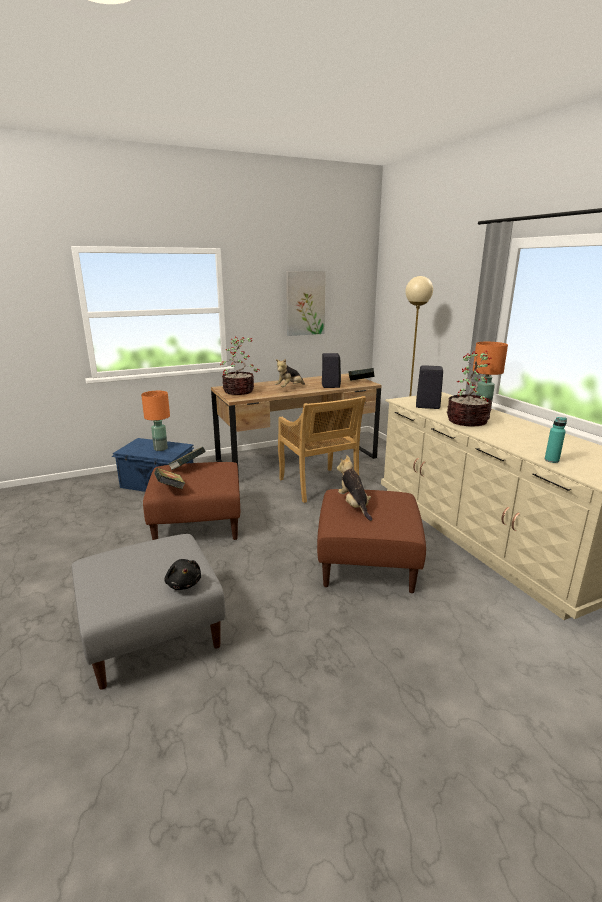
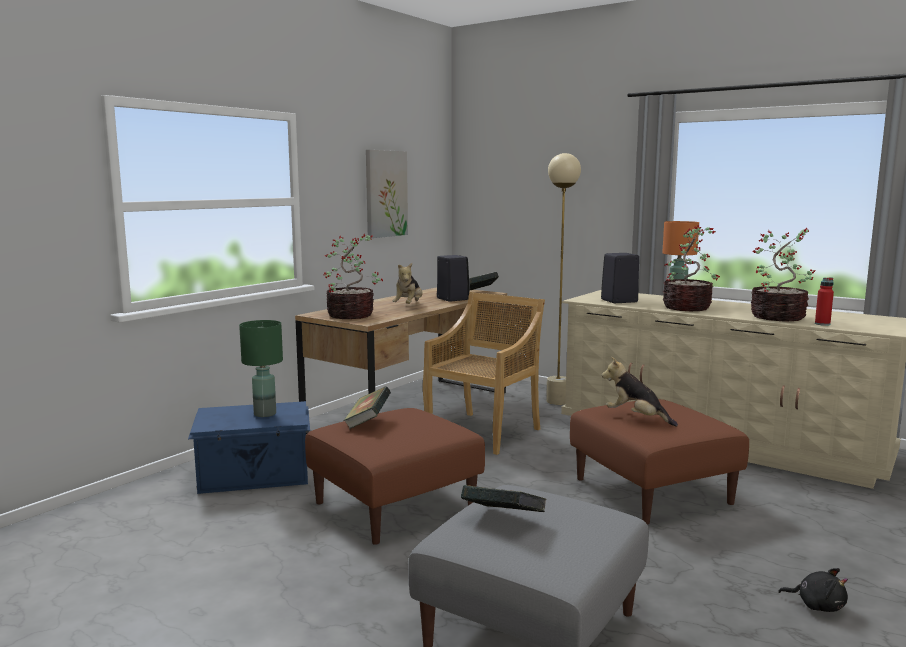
camera: 30 degrees left, 10 degrees down
(160, 449) = (265, 414): orange table lamp -> green table lamp
(170, 489) = (393, 447): book -> book (503, 520)
(183, 583) = (606, 524): black plush toy -> black plush toy (817, 605)
(319, 485) = (483, 432): beige chair -> beige chair turned 90 degrees counterclockwise
(528, 445) = (779, 317): none -> potted plant
(551, 460) = (822, 324): turquoise bottle -> red bottle

